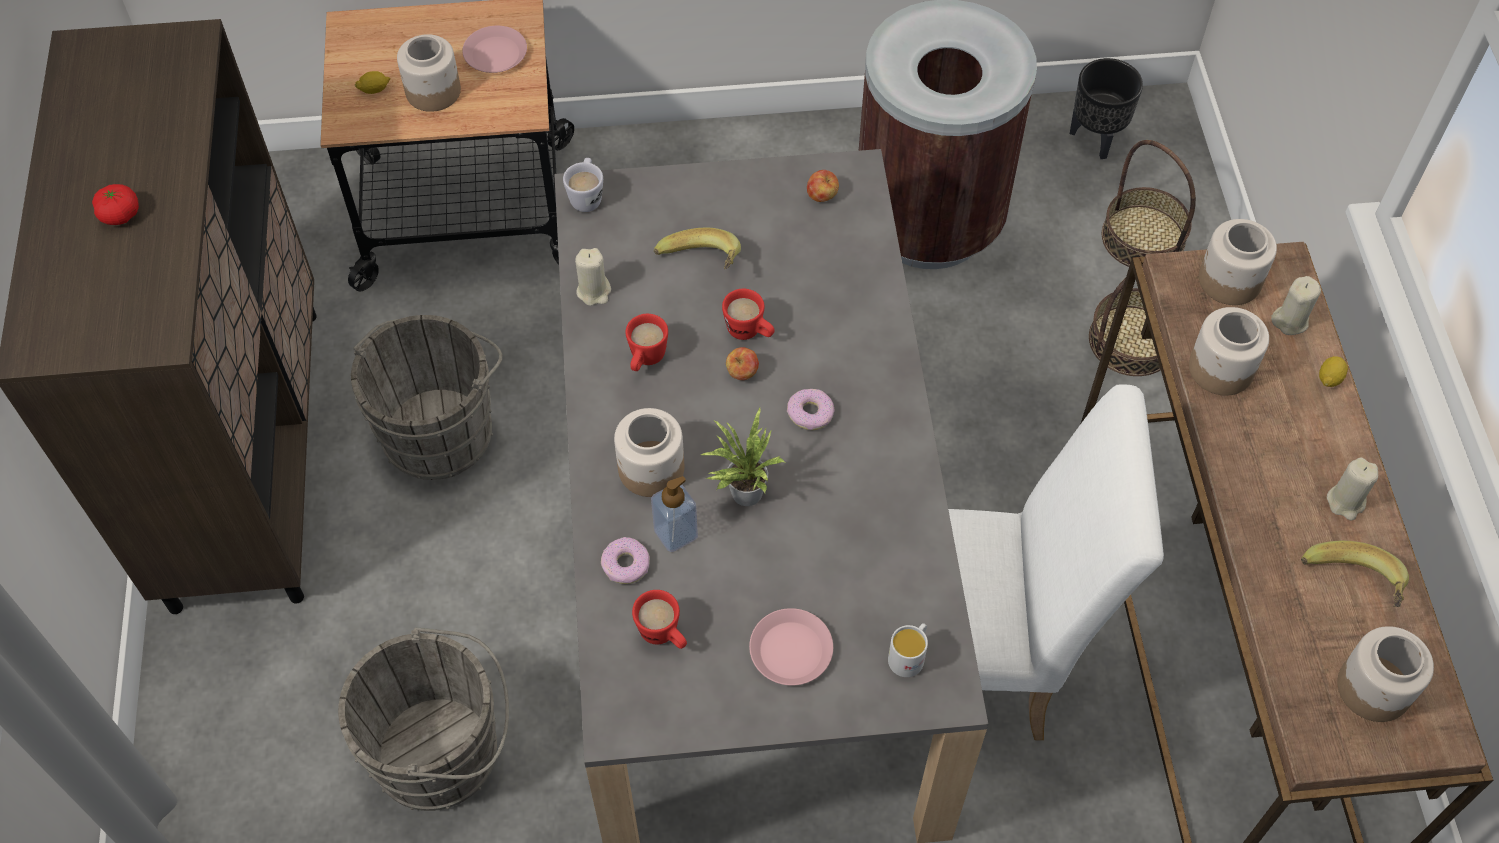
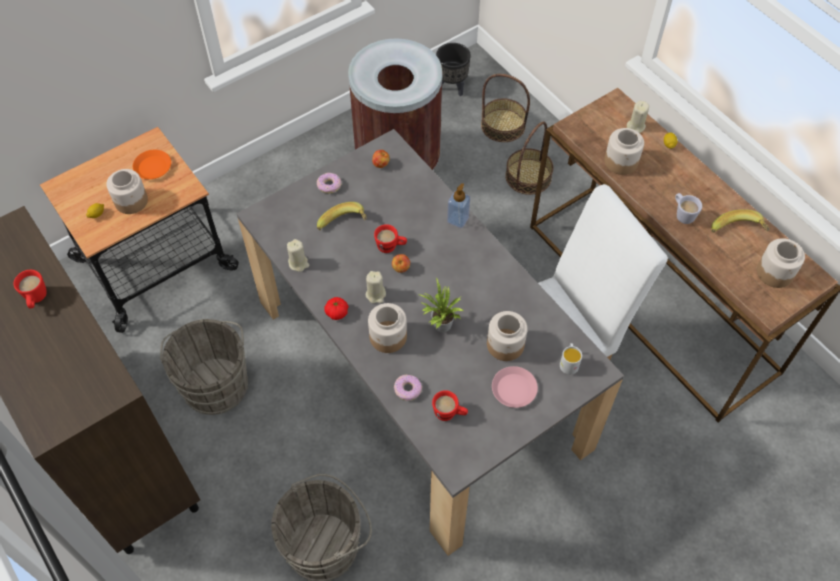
camera: 30 degrees left, 0 degrees up
(120, 215) = (43, 336): tomato -> tomato (337, 313)
(496, 55) = (153, 167): pink plate -> orange plate
(587, 196) = (261, 217): white mug -> white mug (682, 214)
(645, 360) = (348, 285): red mug -> red mug (36, 299)
(675, 533) = (421, 362): soap dispenser -> soap dispenser (458, 219)
(810, 413) = (446, 272): donut -> donut (329, 185)
(1229, 280) = (598, 120): jar -> jar (505, 345)
(1345, 502) = (711, 196): beige candle -> beige candle (376, 294)

